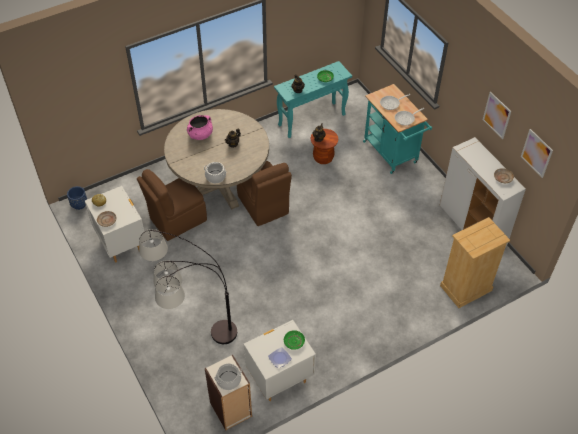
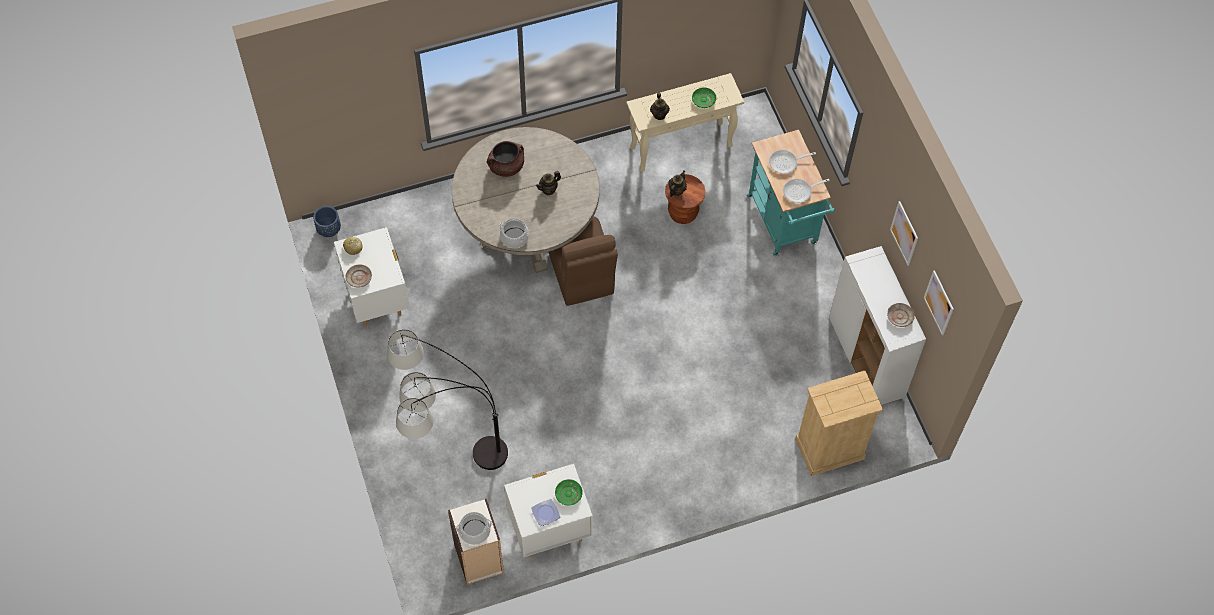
camera: 10 degrees right, 10 degrees up
(176, 220) = (457, 276): brown chair -> none
(200, 135) = (506, 167): pink cooking pot -> brown cooking pot
(312, 119) = (682, 146): turquoise console table -> beige console table

